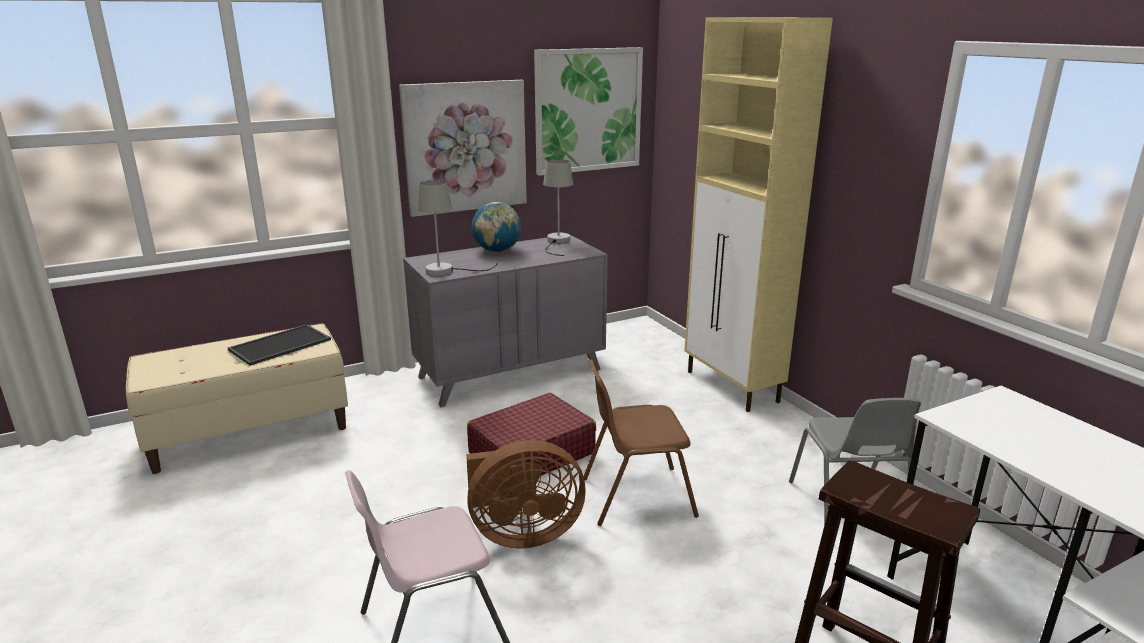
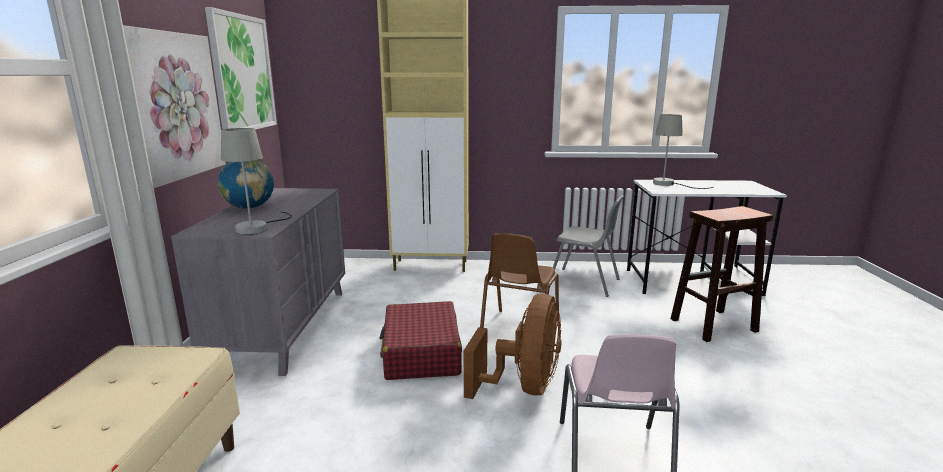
camera: 60 degrees left, 5 degrees down
(280, 345) = (127, 382): tray -> none
(557, 242) = (278, 193): grey table lamp -> grey table lamp (669, 184)

